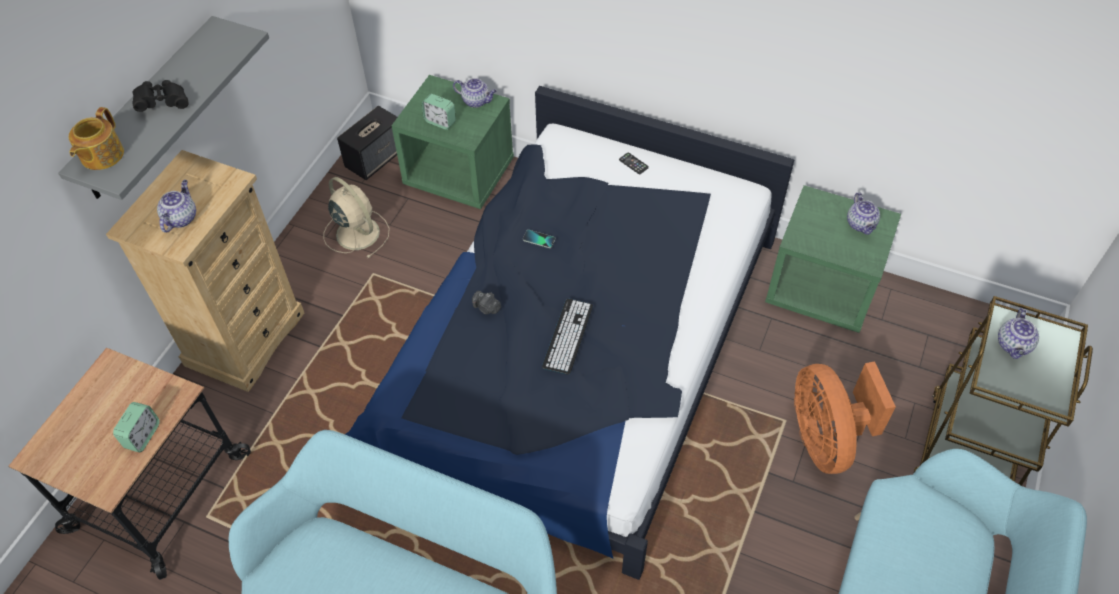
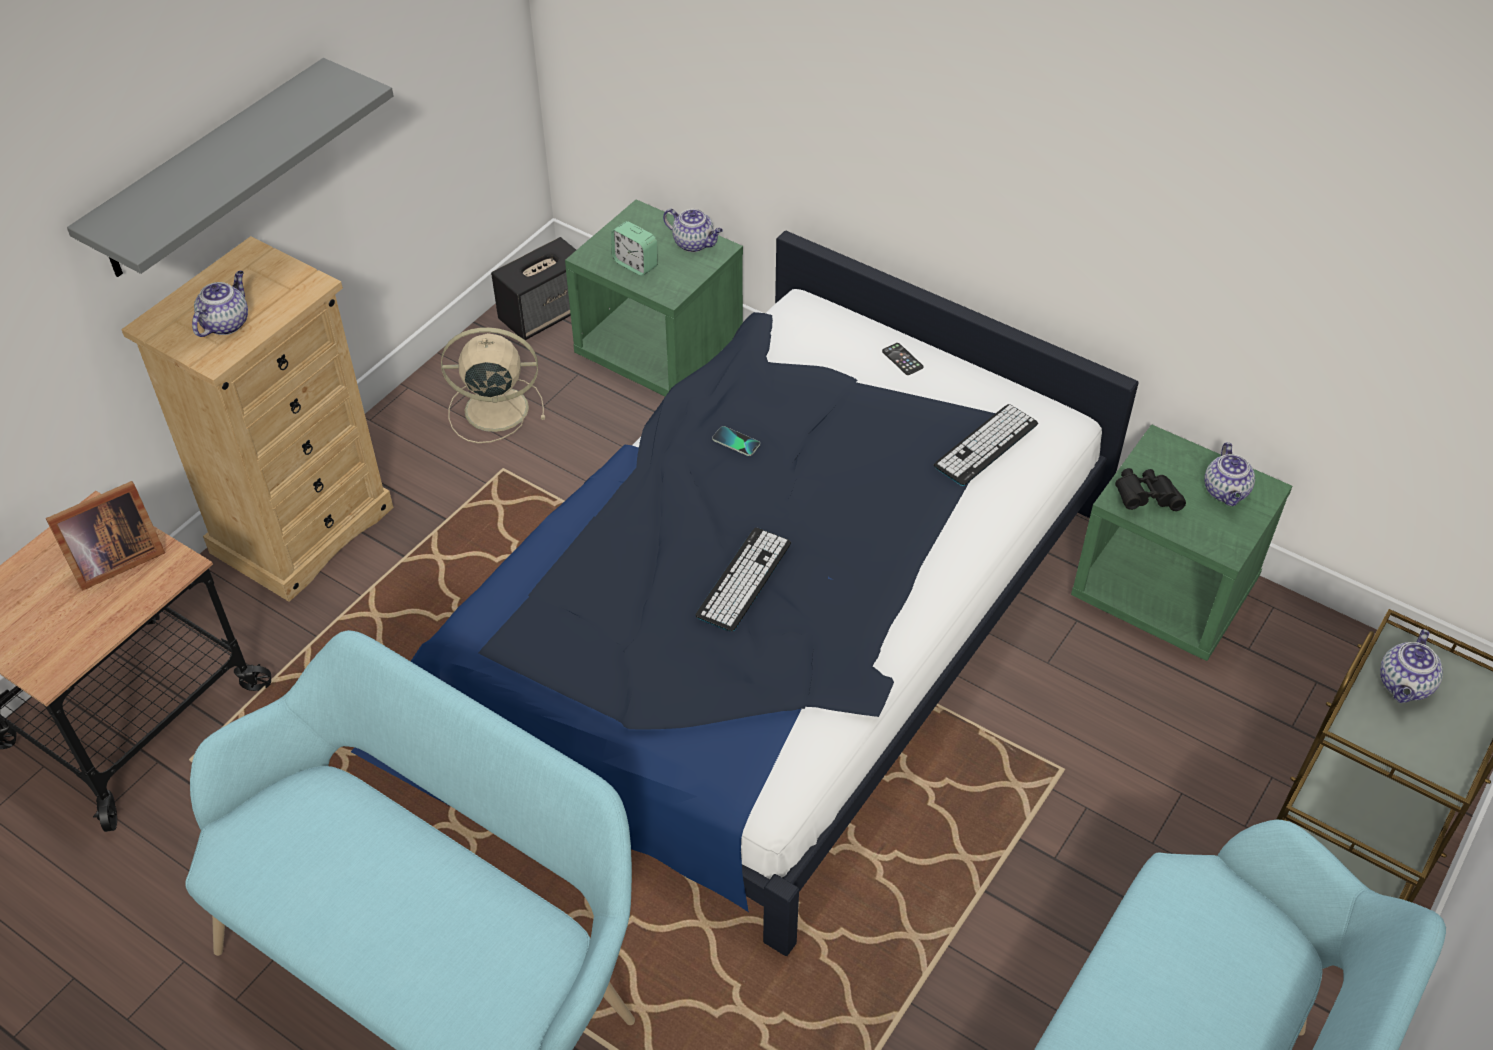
camera: 10 degrees right, 5 degrees down
(101, 155) = (128, 213): teapot -> none
(132, 397) = (112, 560): none -> picture frame
(143, 435) = (114, 612): alarm clock -> none
(163, 103) = (227, 159): black binoculars -> black binoculars (1145, 498)
(356, 232) = (493, 409): beige fan -> beige fan turned 60 degrees counterclockwise
(486, 308) = (636, 523): camera -> none
(702, 216) = (986, 445): none -> keyboard
(825, 438) = (1119, 805): orange fan -> none

